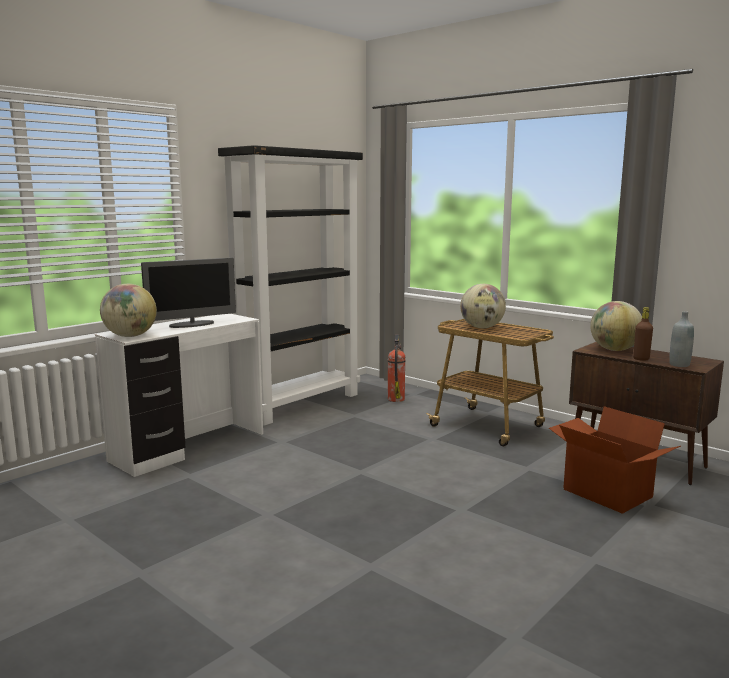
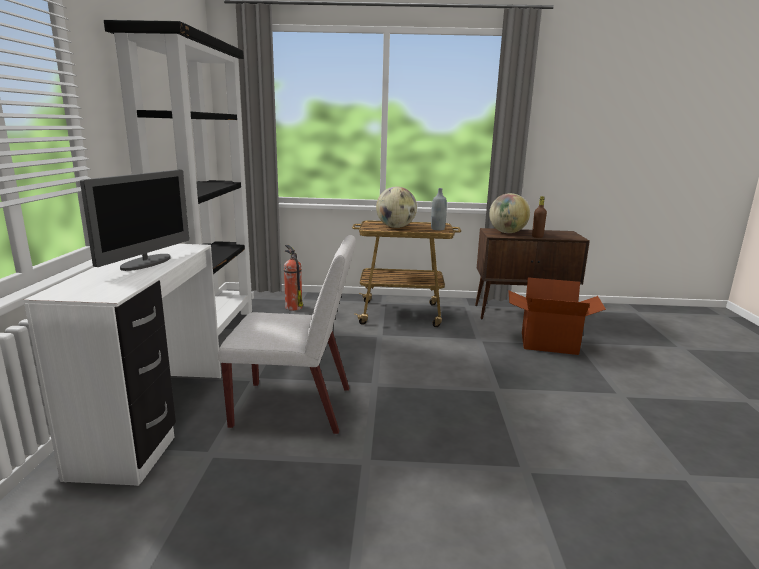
camera: 40 degrees left, 5 degrees up
(130, 336) = (98, 292): globe -> none
(278, 467) = (294, 407): none -> white chair
(679, 365) = (565, 237): grey bottle -> grey bottle (437, 229)

